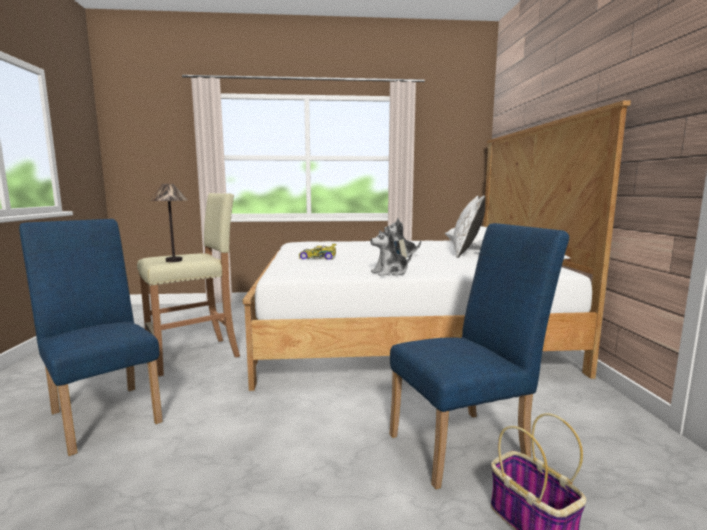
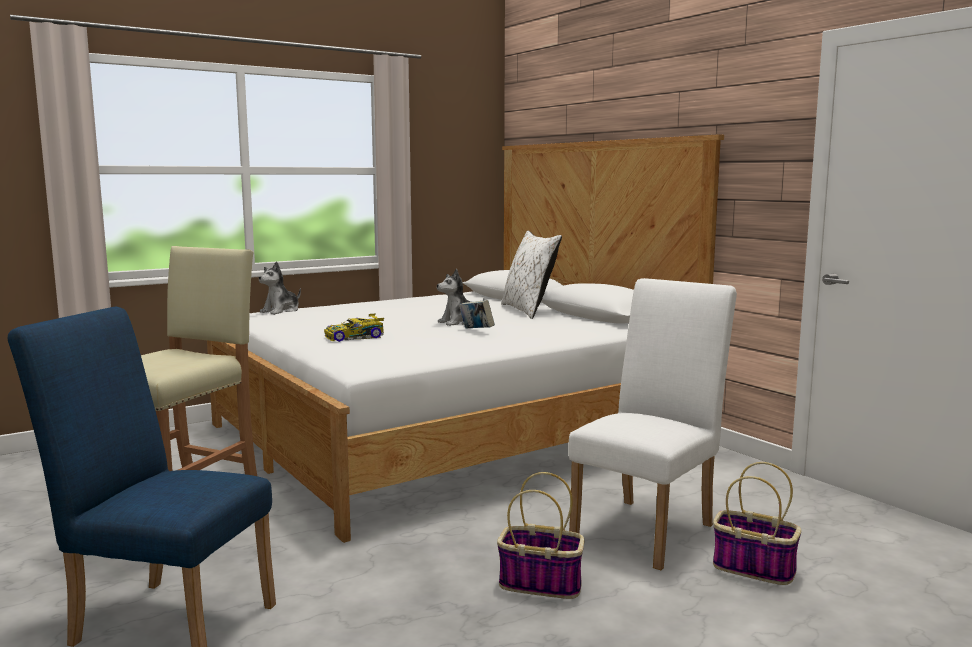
camera: 30 degrees left, 0 degrees up
(173, 260) = (170, 366): table lamp -> none
(327, 466) = (542, 584): none -> basket
(390, 273) = (497, 347): plush toy -> plush toy (281, 311)
(466, 444) = (649, 528): blue chair -> white chair

